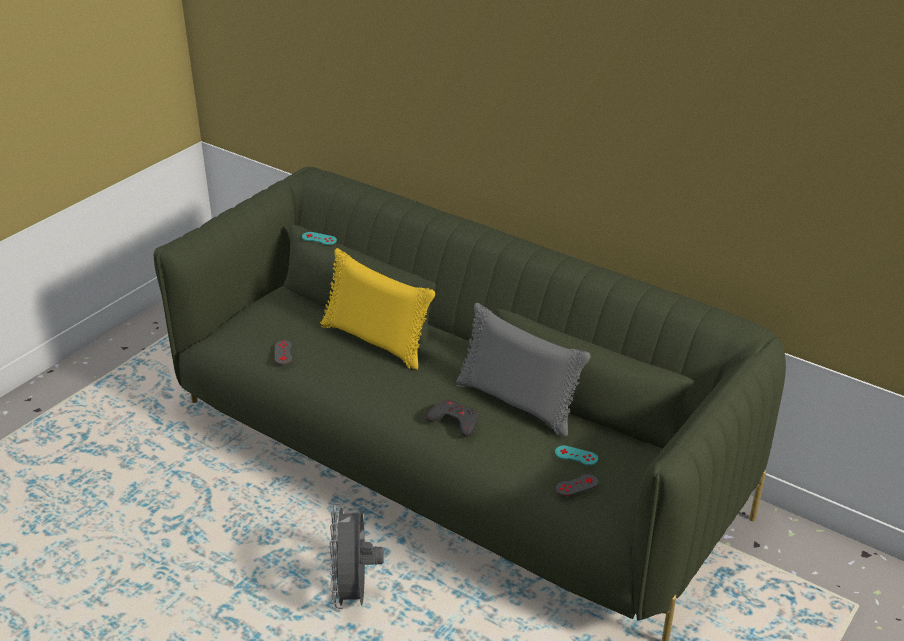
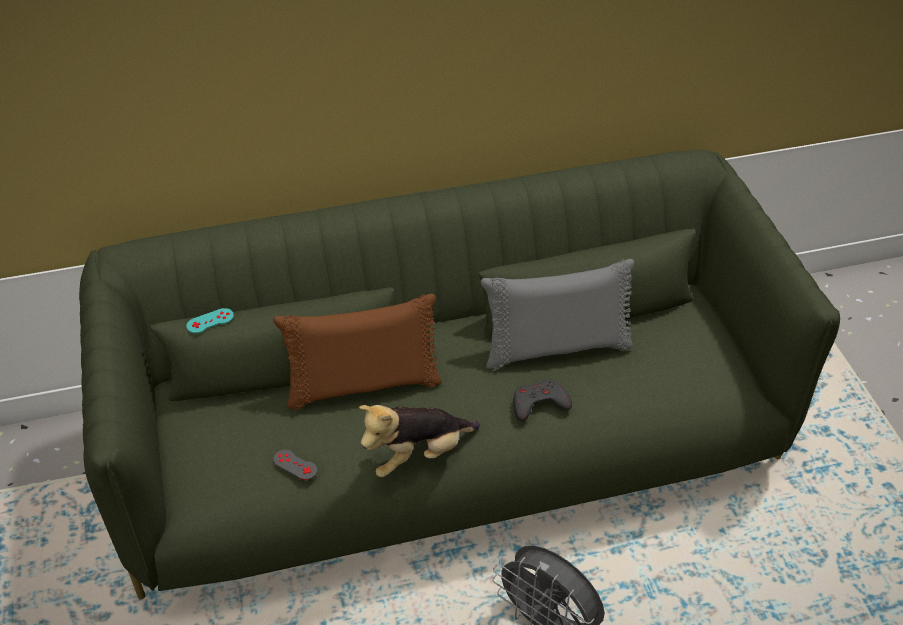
camera: 50 degrees left, 10 degrees up
(347, 394) = (417, 455): none -> plush toy
(376, 341) = (363, 384): yellow pillow -> brown pillow
(576, 455) = (657, 357): turquoise game controller -> none
(576, 485) = (690, 380): grey game controller -> none

